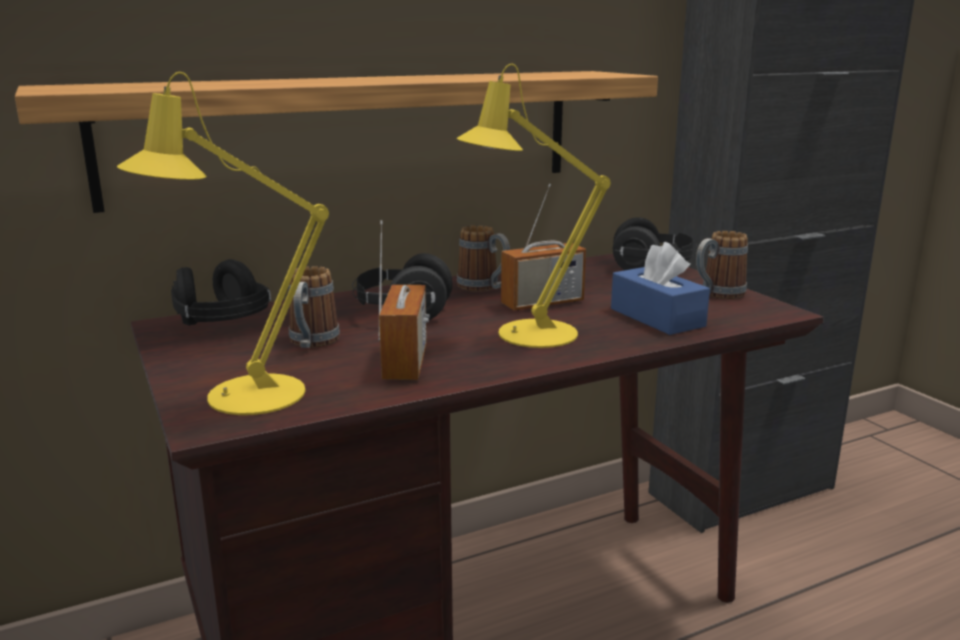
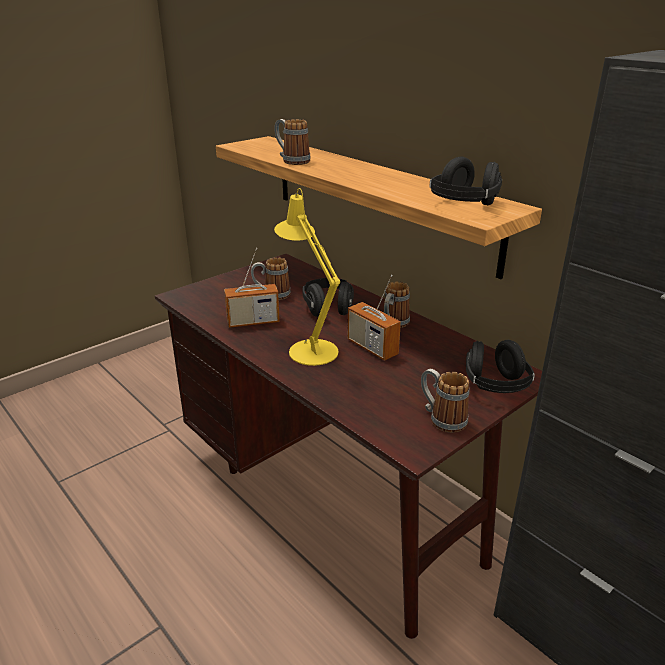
camera: 75 degrees right, 10 degrees up
(222, 324) = (289, 271): black headphones -> black headphones (464, 205)
(241, 396) = (204, 295): yellow table lamp -> none
(256, 84) = (291, 160): none -> mug
(657, 317) = (367, 392): blue tissue box -> none

